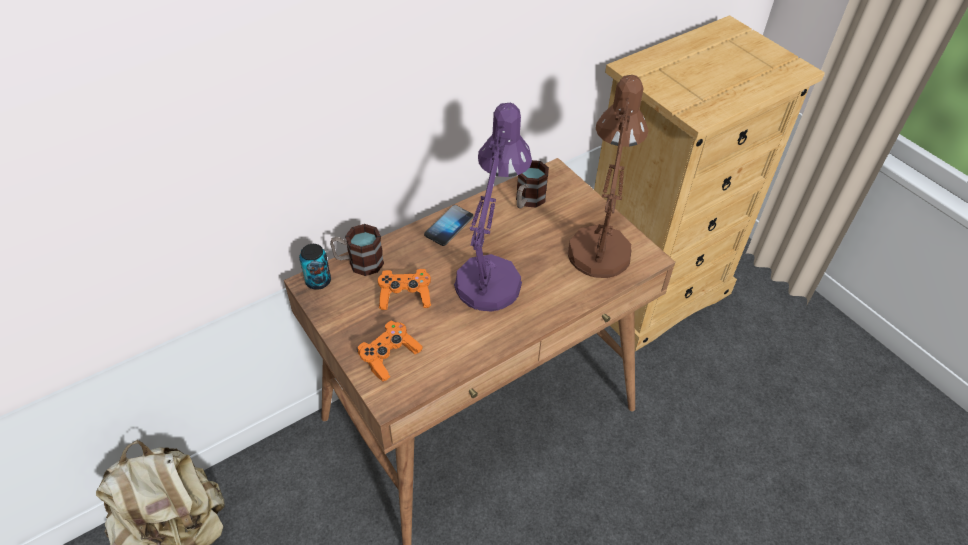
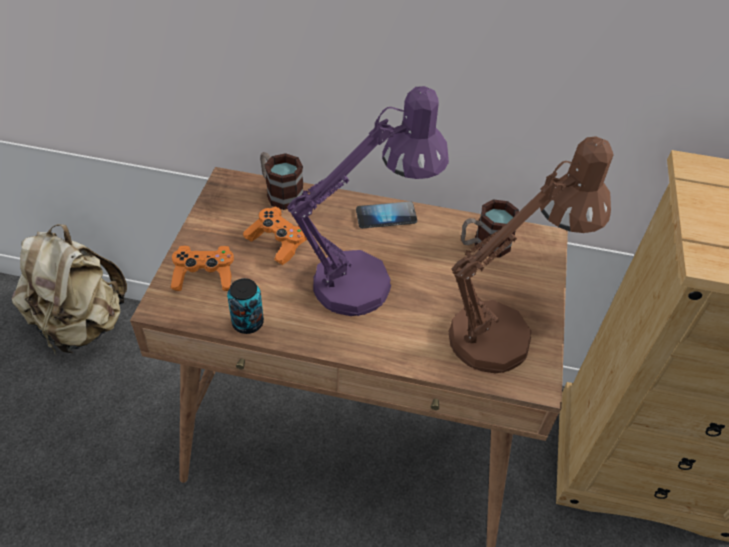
camera: 45 degrees right, 0 degrees up
(318, 281) = (235, 184): can -> can (248, 323)

